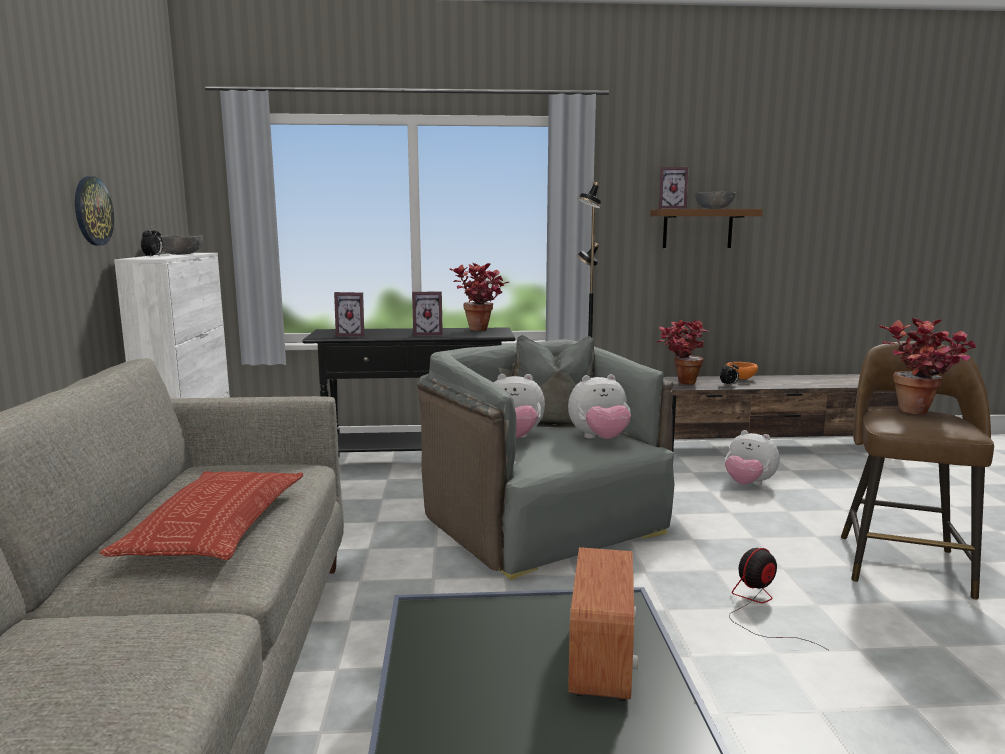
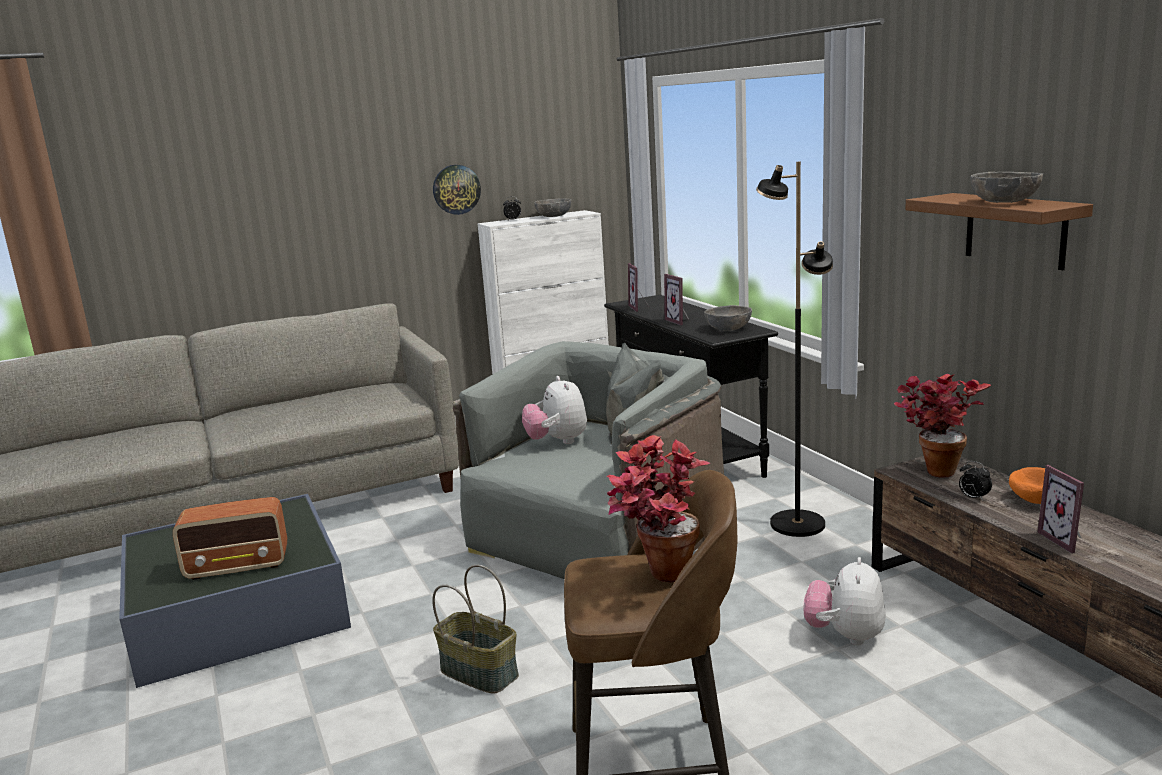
camera: 70 degrees right, 5 degrees up
(217, 526) = (289, 414): pillow -> none
(481, 331) = (728, 329): potted plant -> grey bowl
(599, 439) = (592, 471): plush toy -> none
(672, 209) = (960, 196): picture frame -> picture frame (1066, 540)
(759, 606) = (480, 672): fan -> basket

